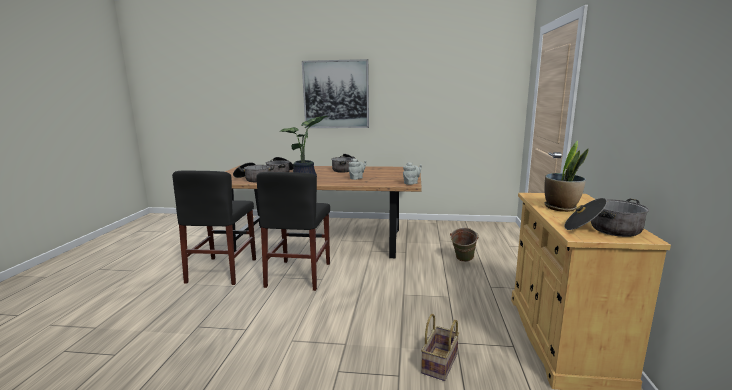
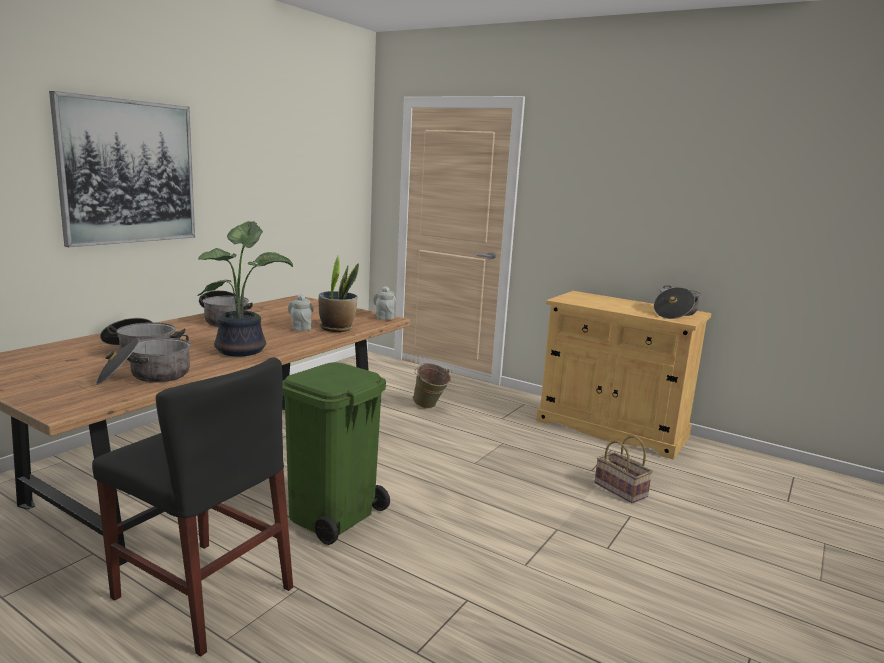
camera: 65 degrees left, 0 degrees up
(299, 274) = (332, 516): black chair -> green trash can
(561, 208) = (610, 305): potted plant -> potted plant (337, 328)

